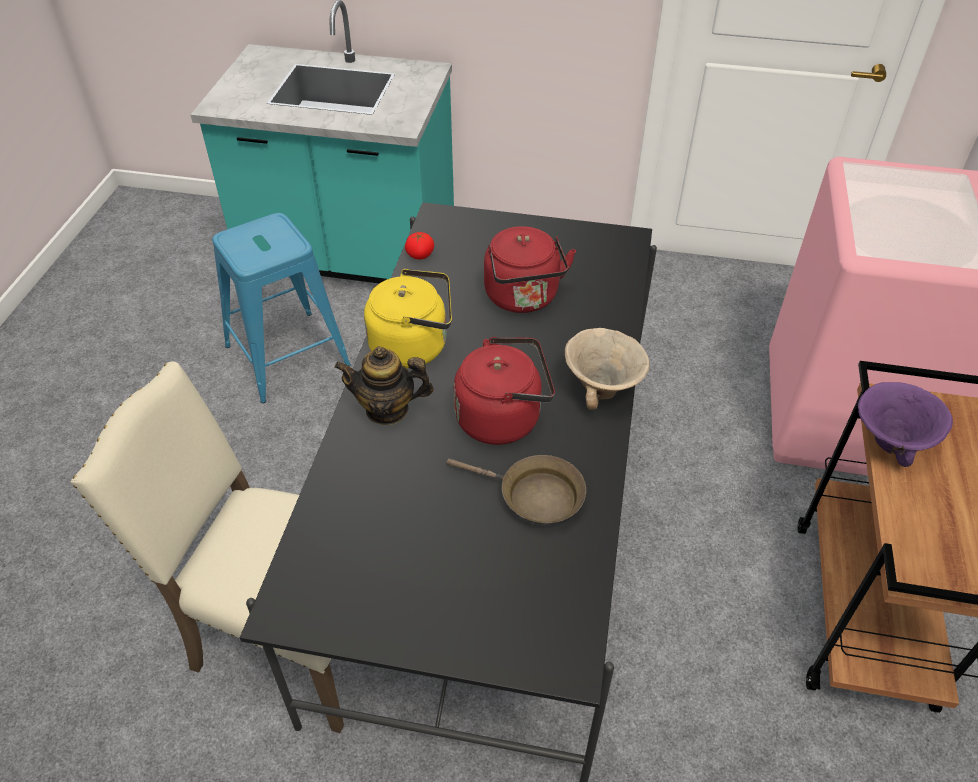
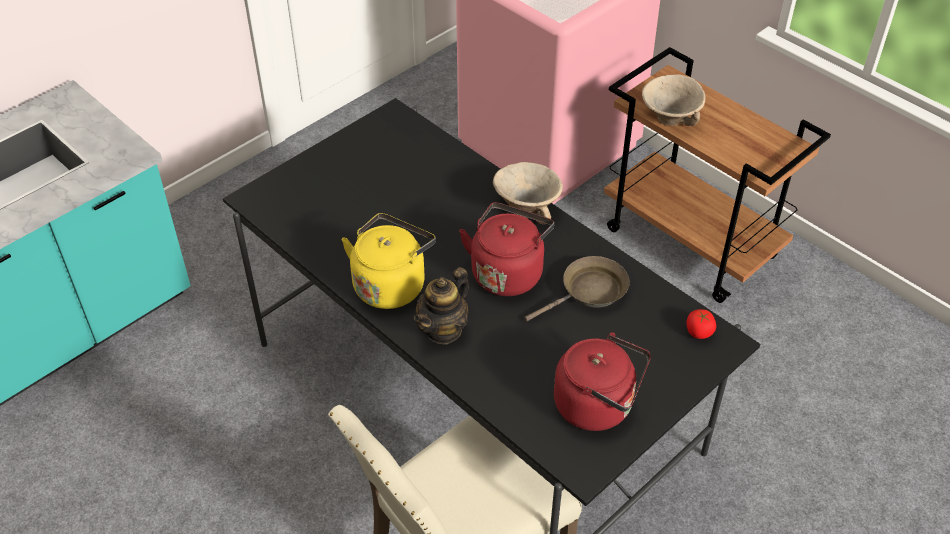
camera: 55 degrees left, 0 degrees up
(286, 355) = (151, 437): blue stool -> none
(420, 255) = (289, 231): tomato -> tomato (699, 332)
(523, 298) = (400, 200): red kettle -> red kettle (598, 406)
(888, 443) = (668, 120): purple bowl -> beige bowl

